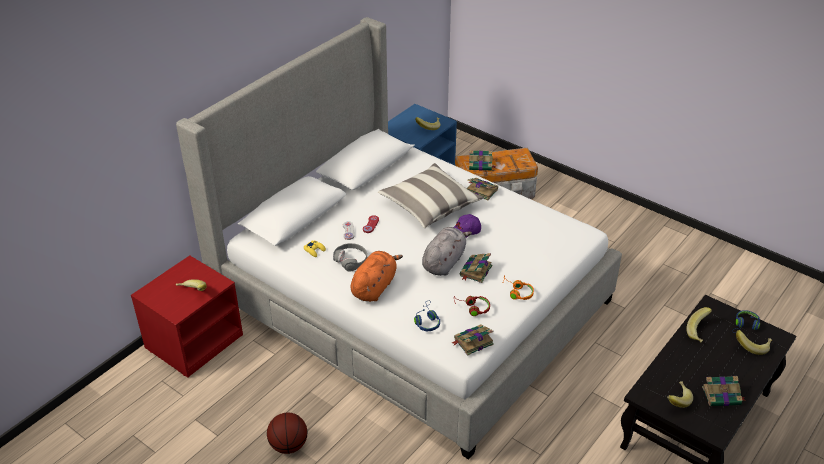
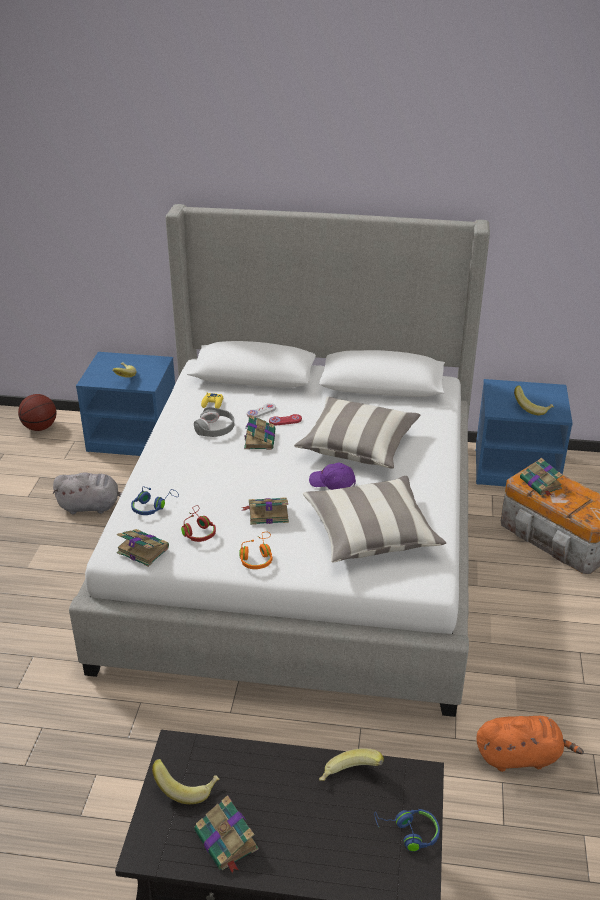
camera: 60 degrees right, 5 degrees down
(194, 341) = (134, 436): red nightstand -> blue nightstand
(288, 445) = (38, 542): basketball -> basketball (40, 427)
(374, 287) = (185, 457): orange plush toy -> orange plush toy (520, 757)
(444, 262) = (265, 487): grey plush toy -> grey plush toy (92, 507)
(481, 190) = (426, 471): book -> book (260, 439)
(527, 237) = (371, 534): none -> pillow
(752, 346) = (365, 855): banana -> none

